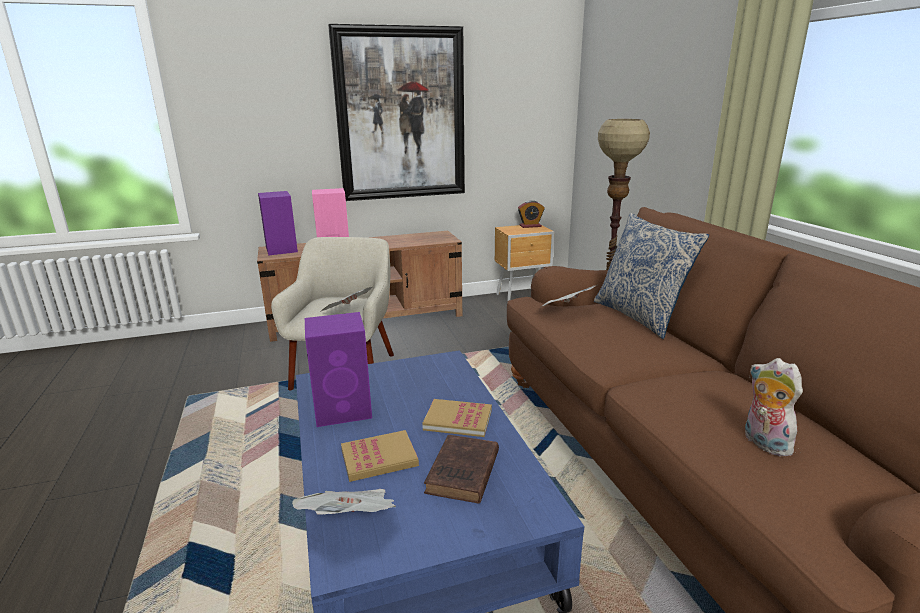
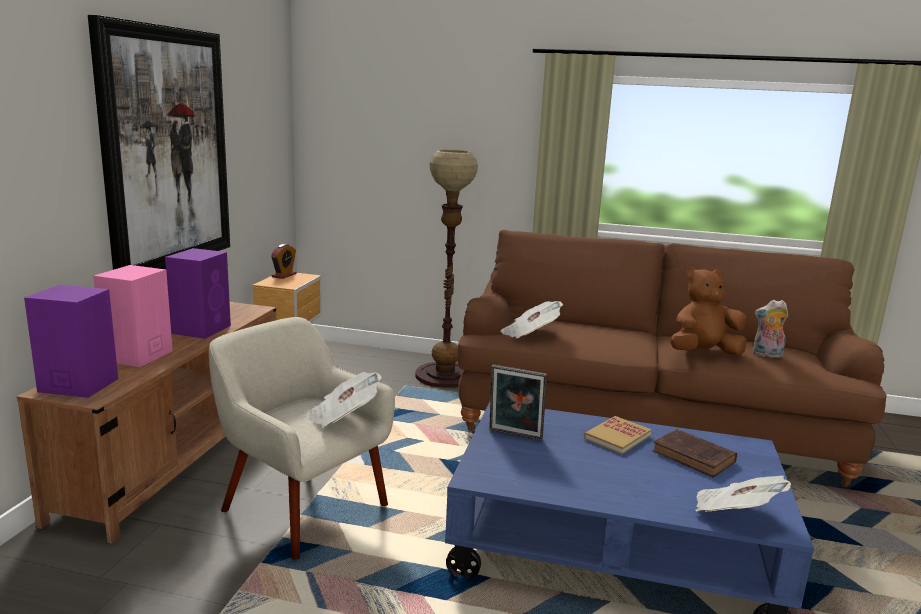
camera: 60 degrees left, 5 degrees down
(344, 409) = (554, 477): purple speaker -> purple speaker (202, 329)
(379, 458) = (653, 482): book -> none
(404, 375) = (514, 436): none -> picture frame
(640, 316) = (567, 320): pillow -> none
(672, 397) = (703, 353): none -> brown plush toy

